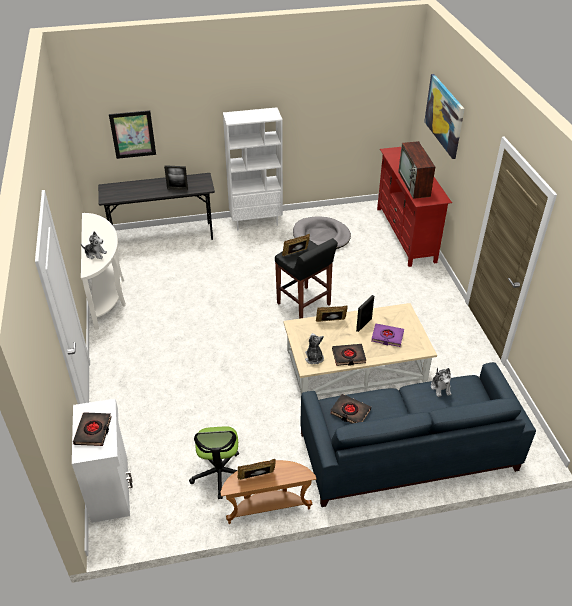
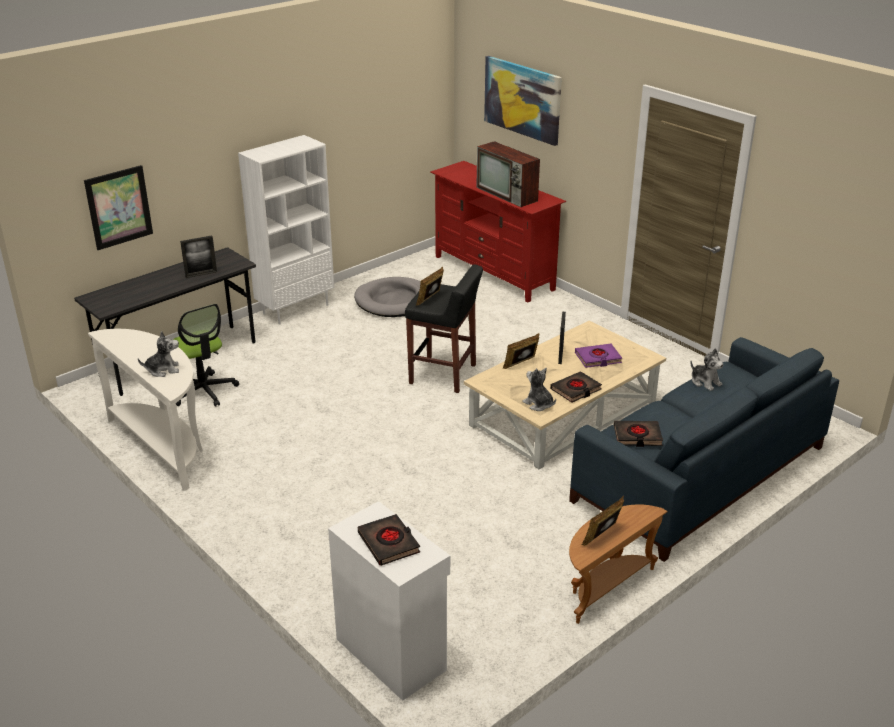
camera: 30 degrees left, 10 degrees down
(220, 474) = (516, 579): office chair -> office chair (204, 391)

